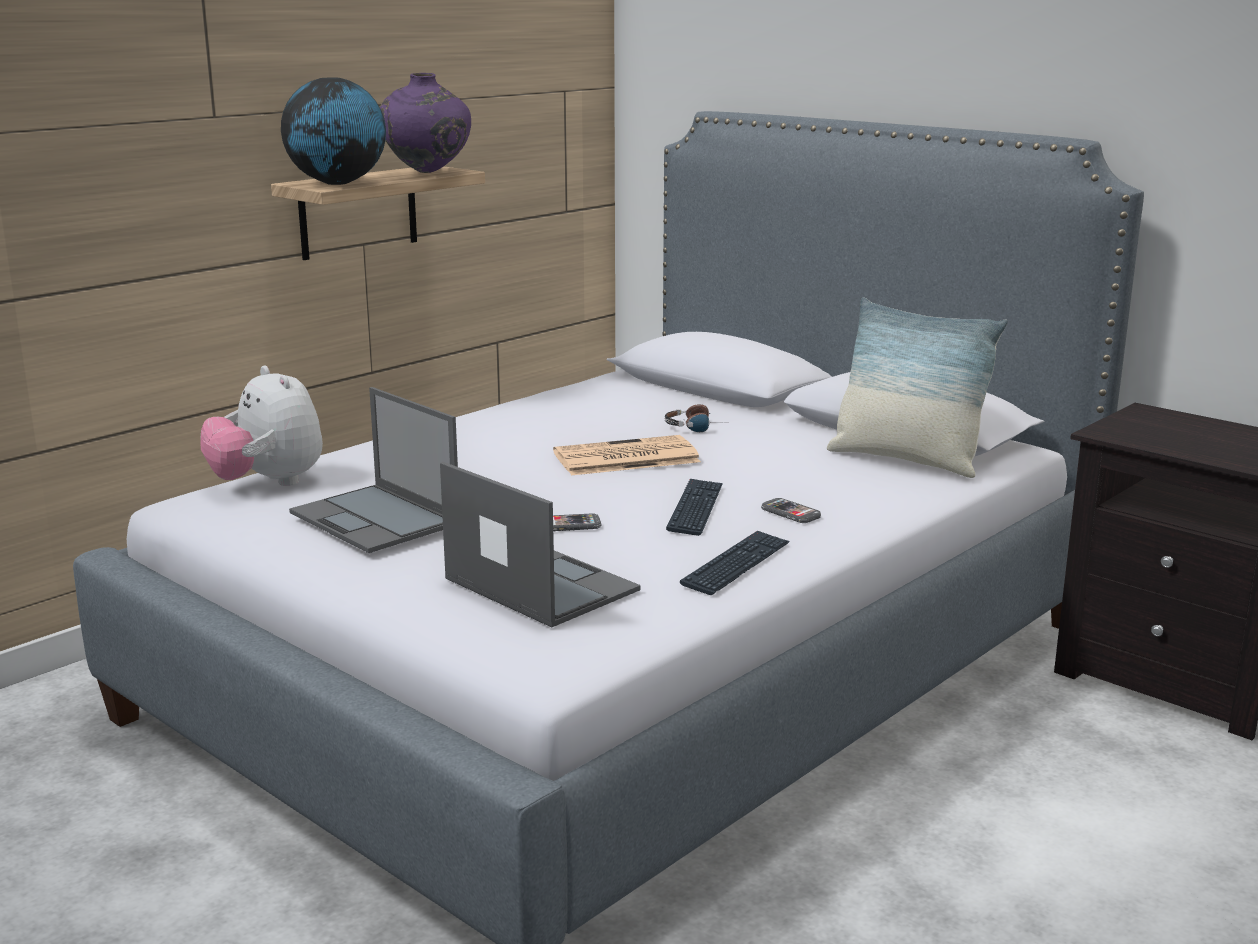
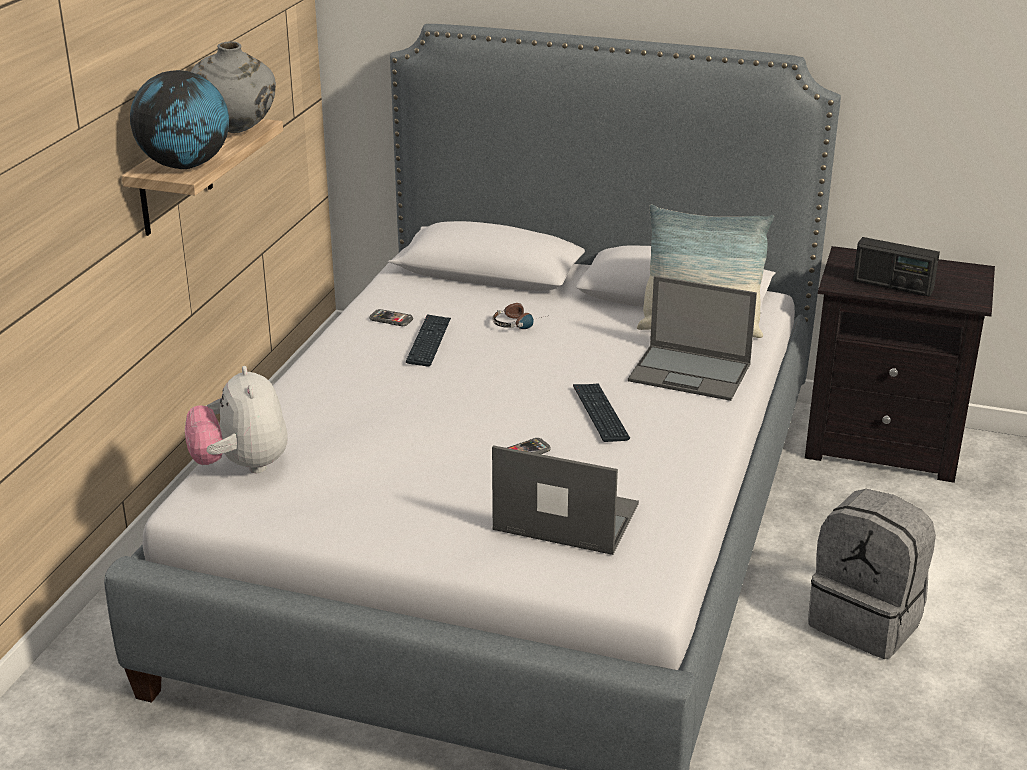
camera: 25 degrees left, 10 degrees up
(268, 483) = (241, 466): plush toy -> plush toy turned 45 degrees clockwise
(376, 519) = (381, 484): laptop -> laptop (691, 373)
(428, 173) = (237, 132): purple vase -> grey vase
(624, 458) = (499, 371): newspaper -> none
(736, 565) = (678, 462): keyboard -> keyboard (429, 341)
(790, 513) = (669, 402): phone -> phone (391, 319)
(998, 862) = (867, 621): none -> grey backpack
(1180, 443) = (892, 285): none -> radio

